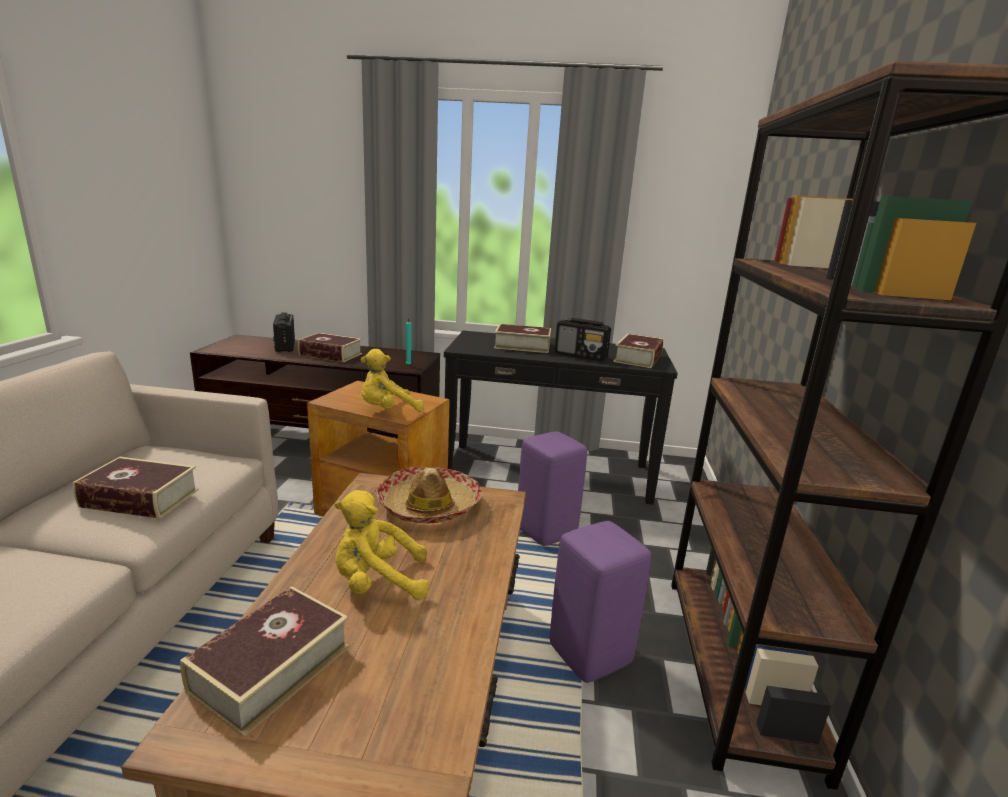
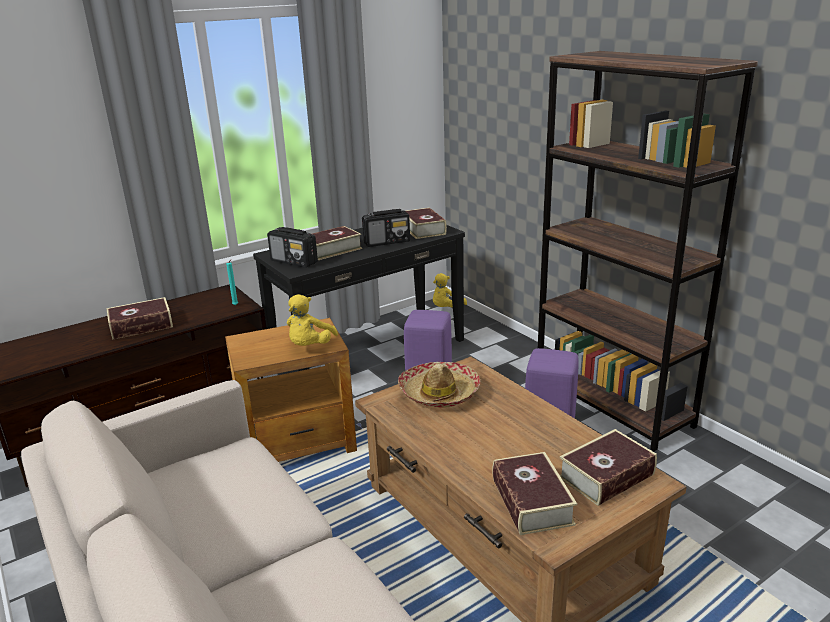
camera: 40 degrees left, 5 degrees up
(140, 498) = (255, 500): book -> book (606, 476)
(285, 346) = (72, 338): radio -> radio (294, 262)
(377, 583) = (498, 442): yellow plush toy -> yellow plush toy (446, 308)

